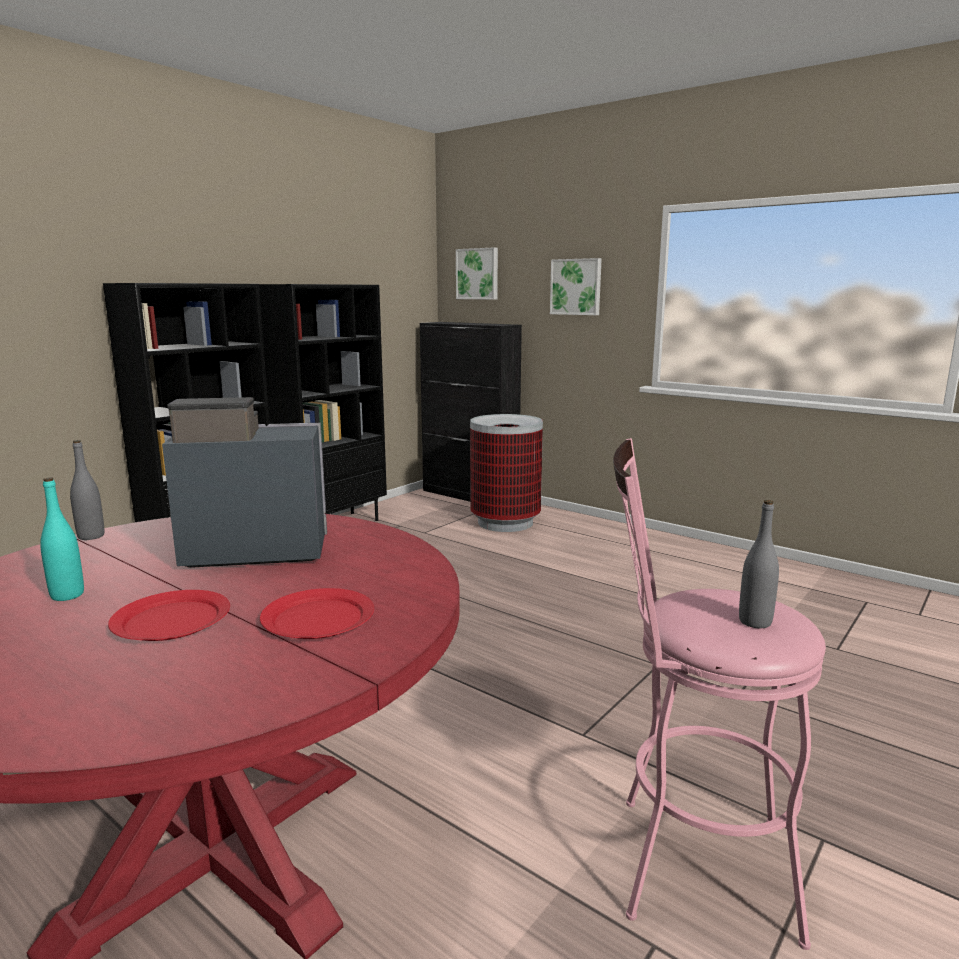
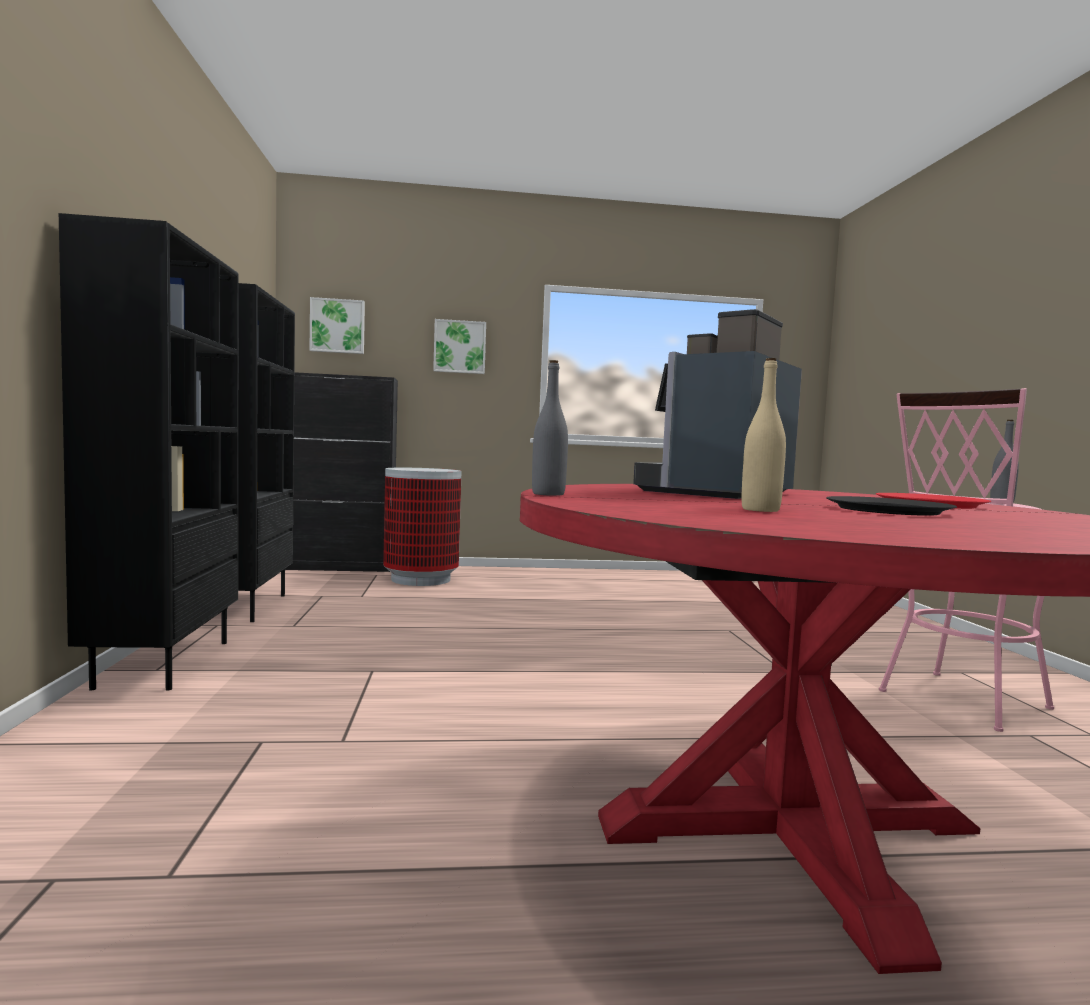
camera: 45 degrees left, 10 degrees down
(67, 595) = (760, 510): turquoise bottle -> beige bottle
(170, 620) = (888, 510): red plate -> black plate

